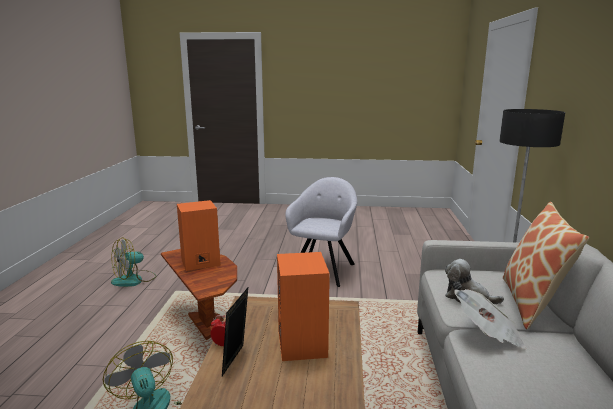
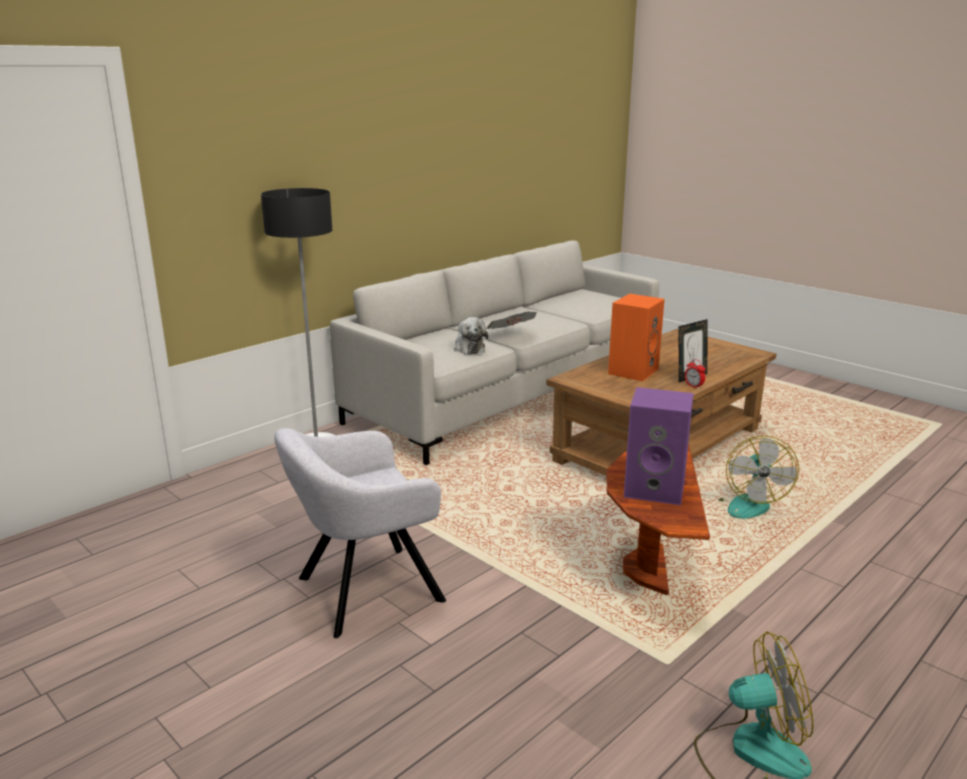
camera: 140 degrees left, 5 degrees up
(199, 262) = (656, 489): orange speaker -> purple speaker
(532, 303) = (437, 334): pillow -> none

